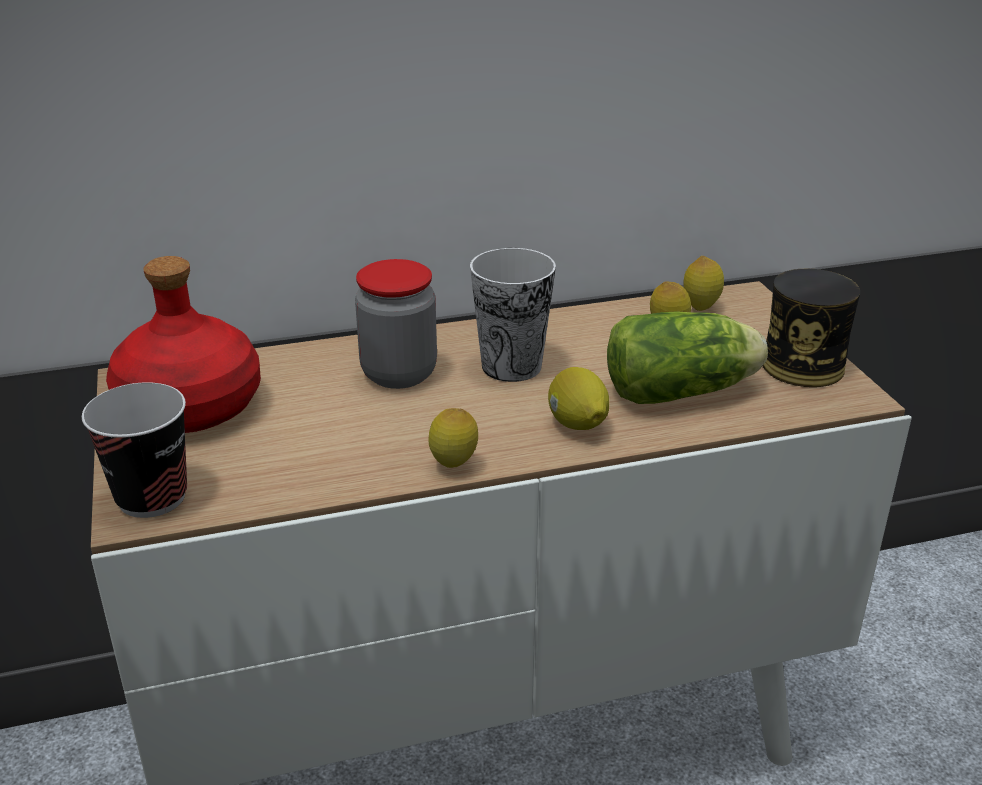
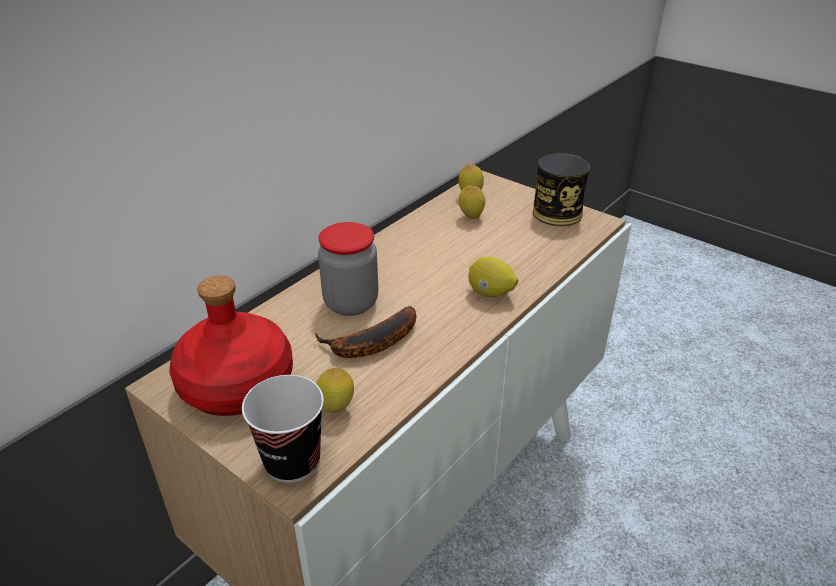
camera: 35 degrees left, 5 degrees up
(366, 423) = (370, 344): none -> banana
(454, 466) = (455, 349): lemon -> lemon (336, 409)
(511, 366) = (411, 271): cup -> none
(684, 392) = (520, 250): lettuce -> none

